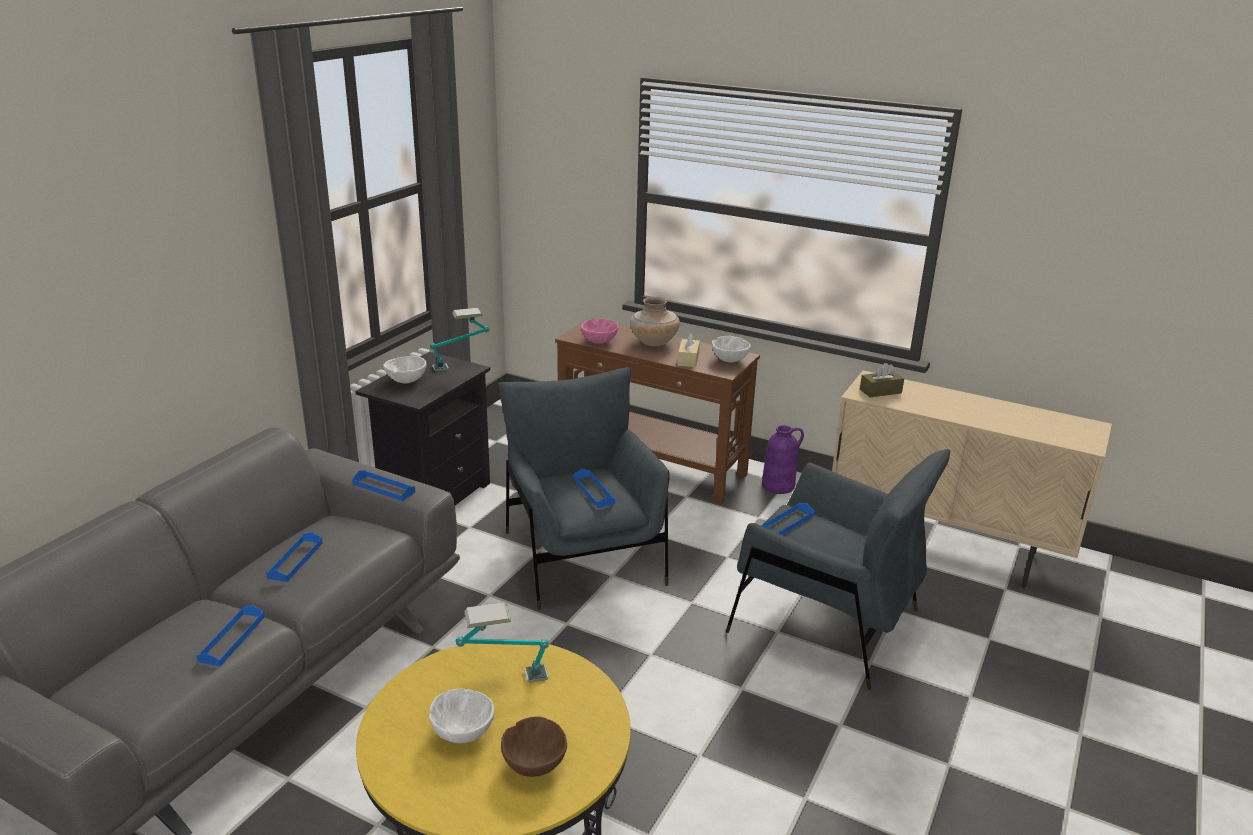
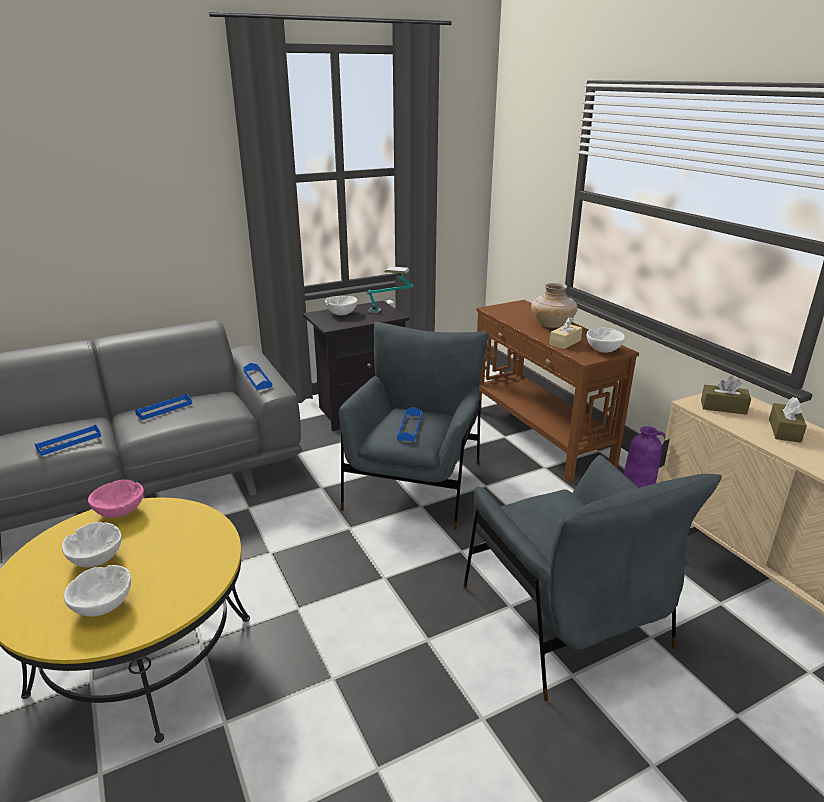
camera: 35 degrees right, 0 degrees up
(504, 680) = (170, 535): table lamp -> none
(533, 763) = (103, 605): brown bowl -> white bowl
(599, 341) = (508, 315): pink bowl -> pink bowl (121, 511)
(786, 523) = (542, 504): blue tray -> none
(937, 399) = (784, 430): none -> brown tissue box

